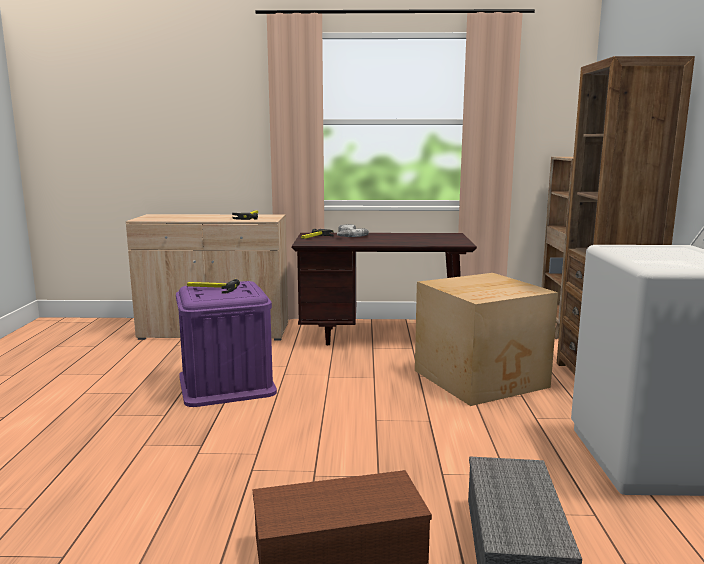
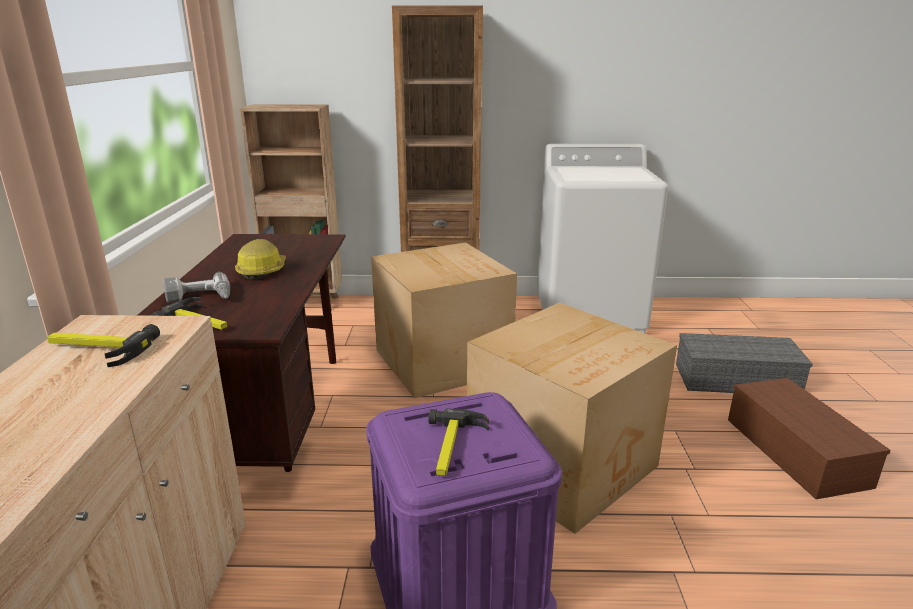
camera: 90 degrees left, 10 degrees up
(326, 419) = (565, 464): none -> cardboard box
(390, 239) = (262, 270): none -> hard hat

